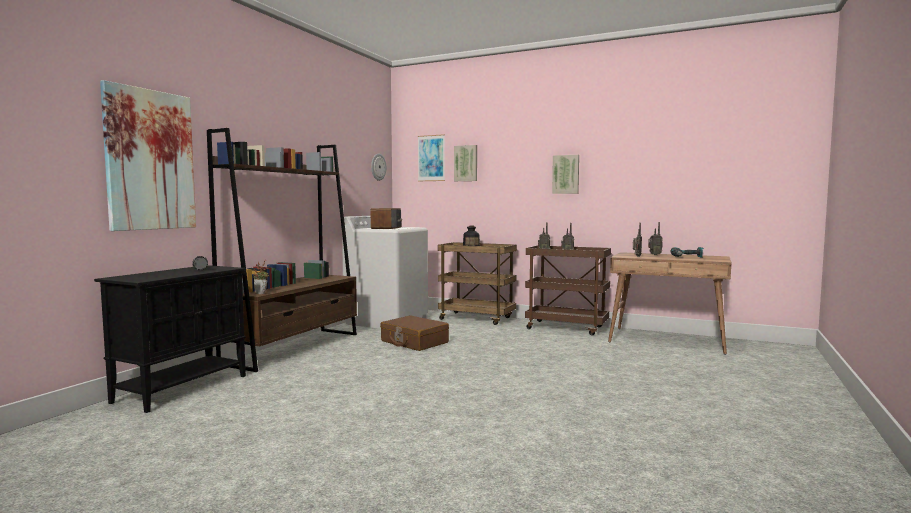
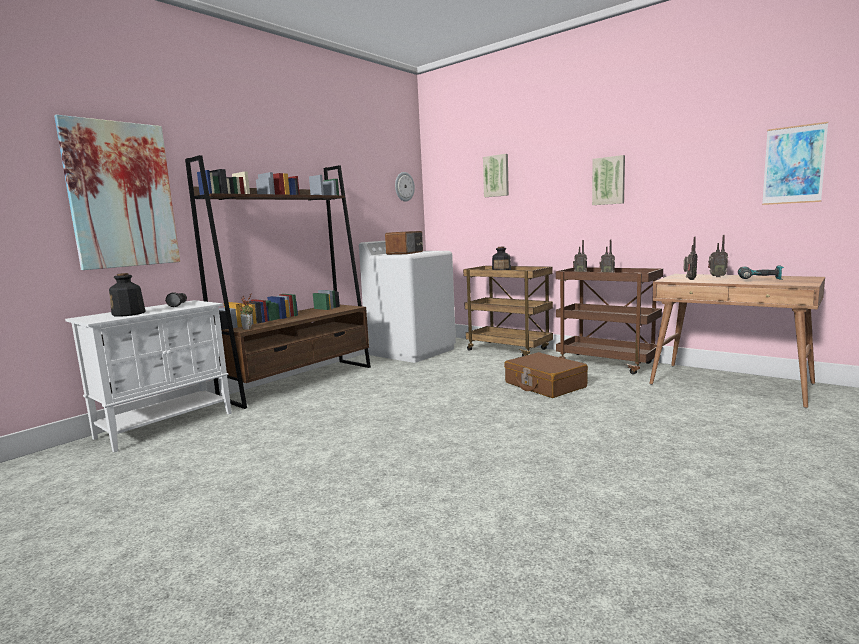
camera: 15 degrees right, 5 degrees up
(163, 275) = (129, 314): none -> bottle
(183, 388) = (166, 425): black cabinet -> white cabinet
(414, 342) = (423, 378): brown suitcase -> brown suitcase (544, 385)
(431, 158) = (460, 173): picture -> picture (793, 165)

